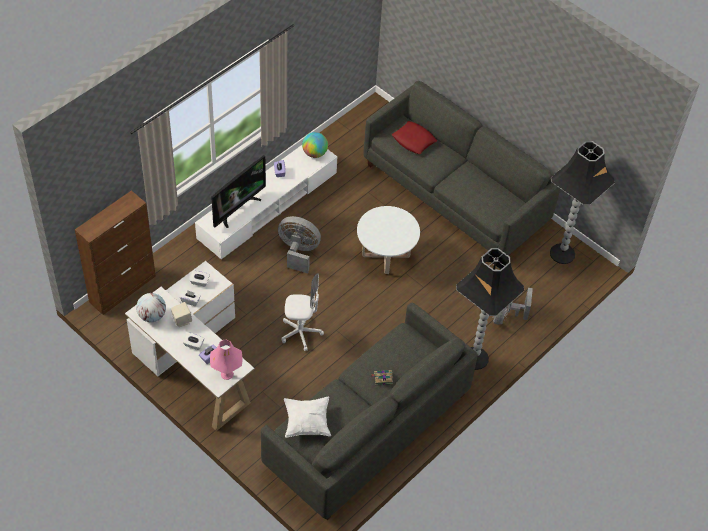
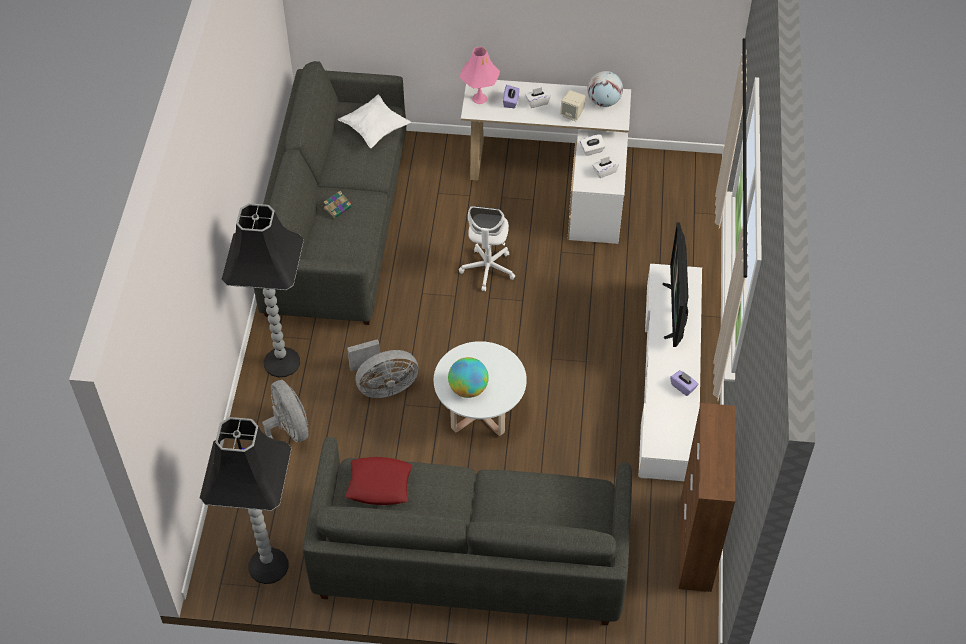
camera: 145 degrees right, 0 degrees up
(123, 289) = (704, 197): brown cabinet -> brown cabinet (695, 544)
(298, 252) = (578, 350): grey fan -> grey fan (383, 386)
(301, 333) = (488, 269): white office chair -> white office chair turned 45 degrees counterclockwise
(314, 153) = (671, 441): globe -> globe (468, 388)
(414, 140) = (556, 509): red pillow -> red pillow (379, 484)

